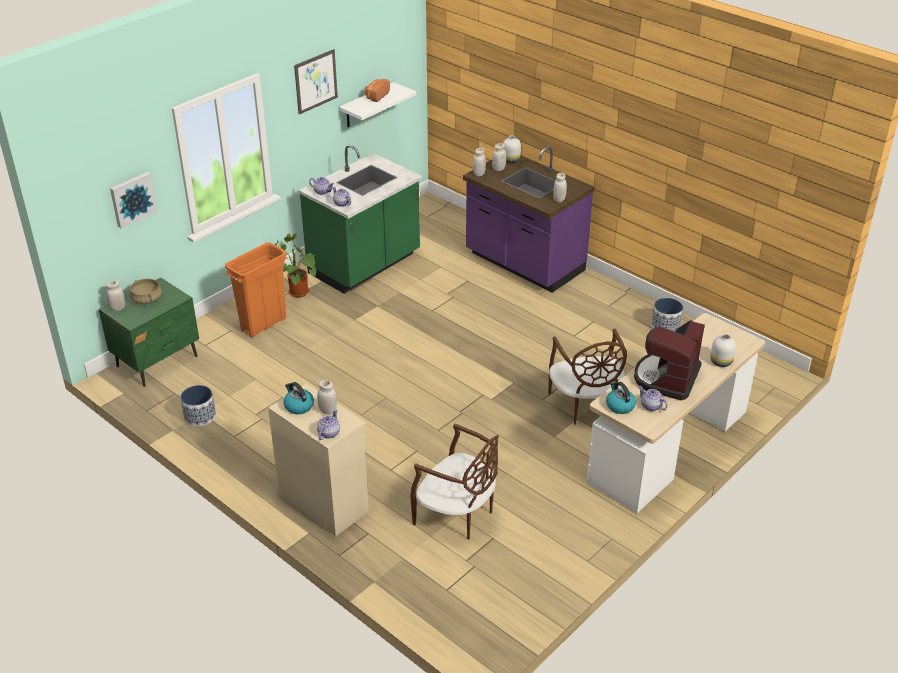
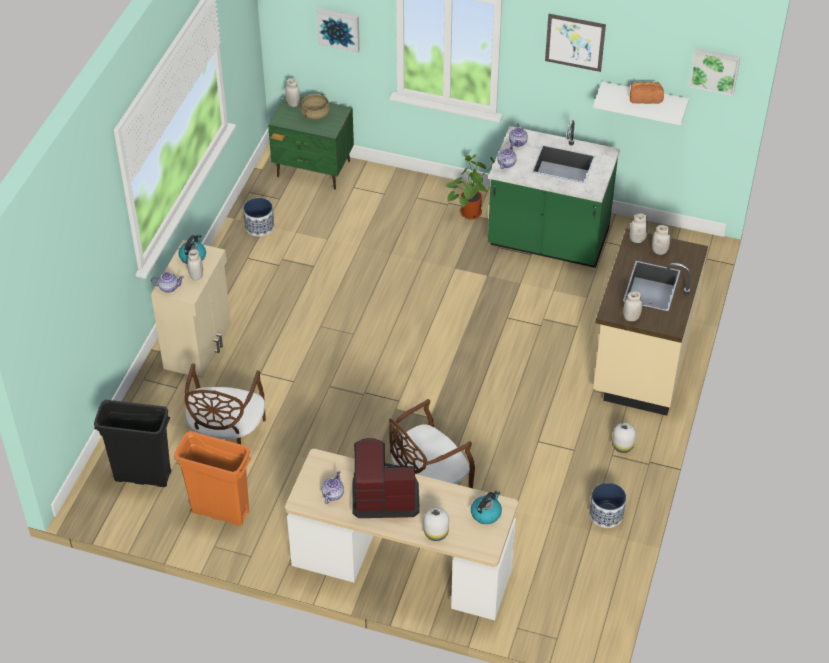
camera: 65 degrees right, 10 degrees up
(264, 324) = (407, 211): orange trash can -> orange trash can (221, 511)
(404, 44) = (714, 70): none -> picture
(469, 591) = (142, 476): none -> black trash can
(510, 160) = (685, 254): white vase -> white vase (622, 446)
(524, 263) = (641, 360): purple counter -> beige counter
(619, 406) = (321, 470): kettle -> kettle (486, 513)

